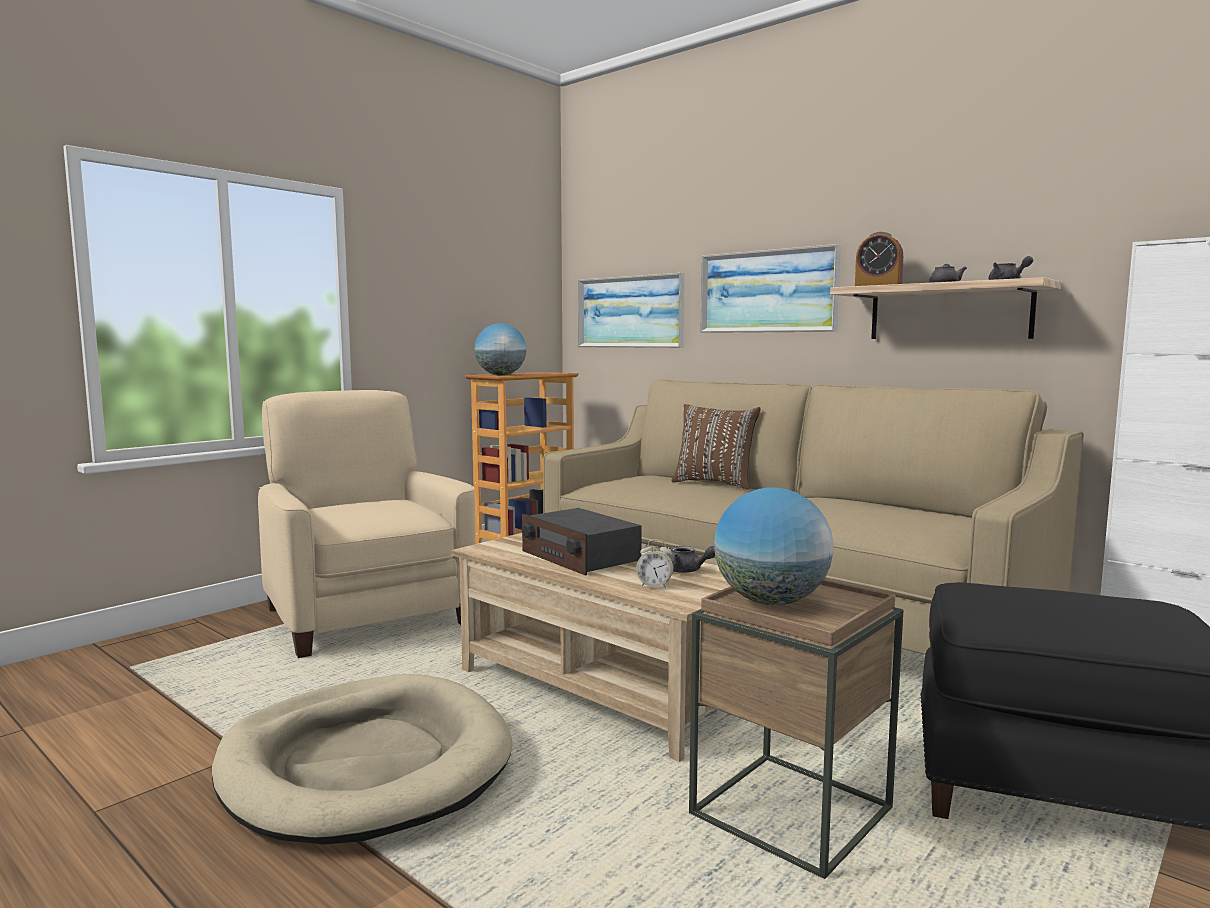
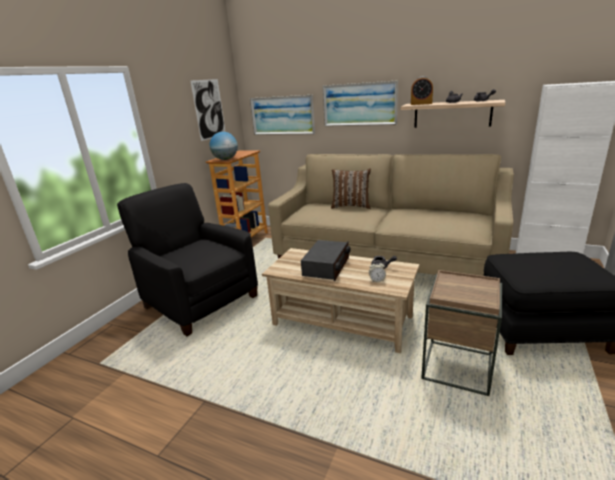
camera: 15 degrees left, 15 degrees up
(365, 765) = (269, 391): beige dog bed -> none
(366, 615) = (200, 301): beige armchair -> black armchair
(492, 287) = (209, 109): none -> picture
(579, 557) = (327, 266): radio -> radio turned 105 degrees counterclockwise
(771, 601) = (456, 292): globe -> none

